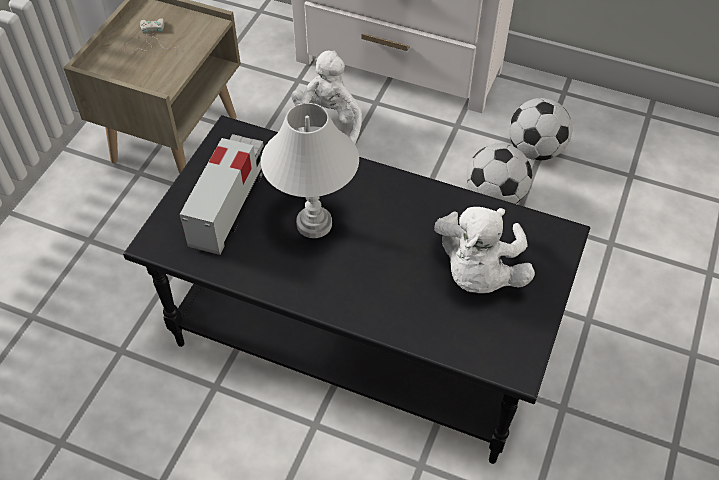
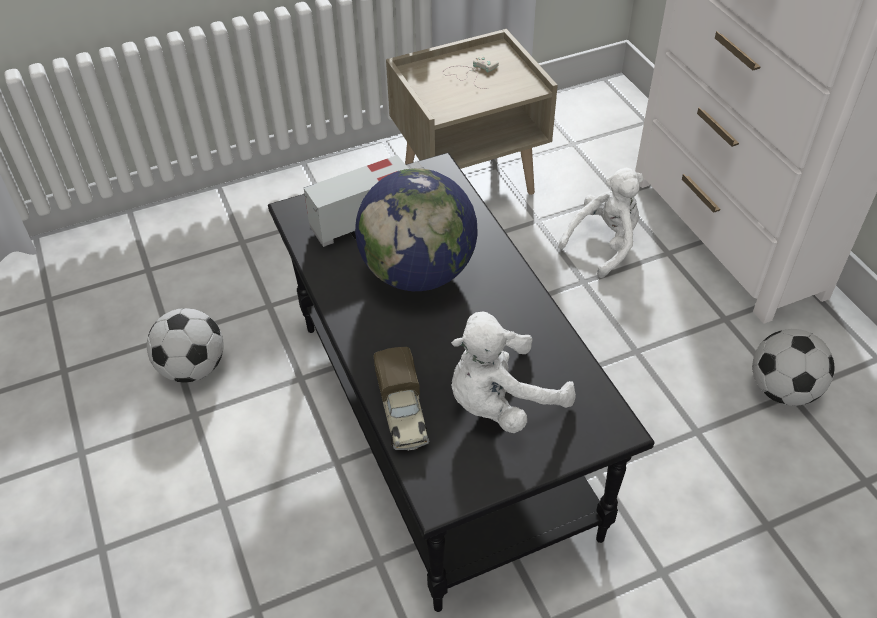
camera: 45 degrees right, 5 degrees down
(314, 223) = (418, 272): white table lamp -> globe
(426, 332) = (402, 413): none -> toy truck
(495, 197) = (692, 402): football -> football (193, 368)

